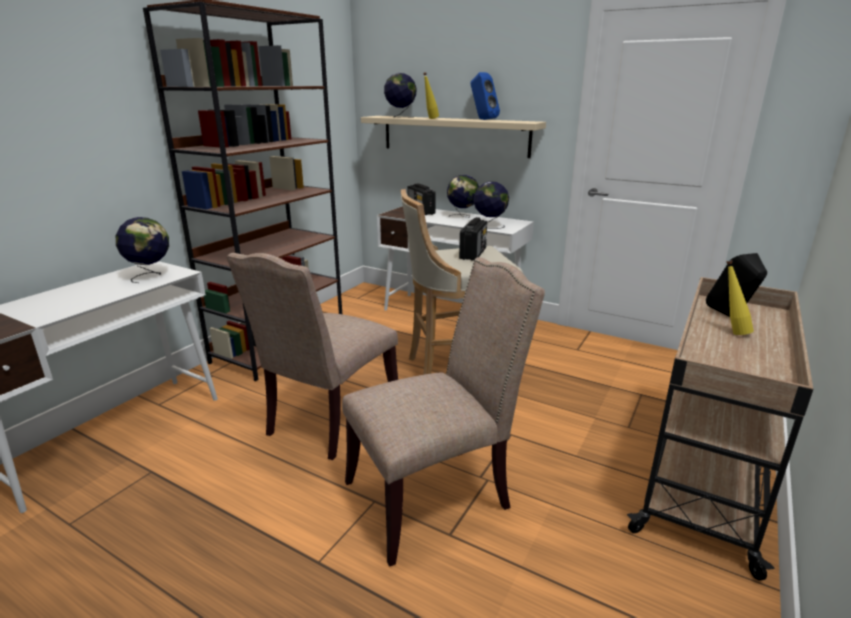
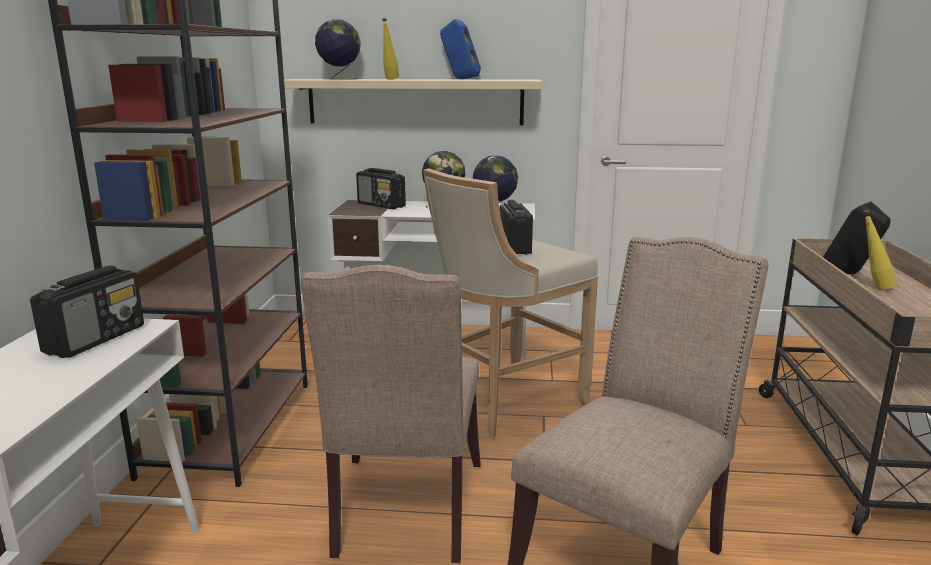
camera: 25 degrees left, 5 degrees down
(150, 276) = (96, 339): globe -> radio

